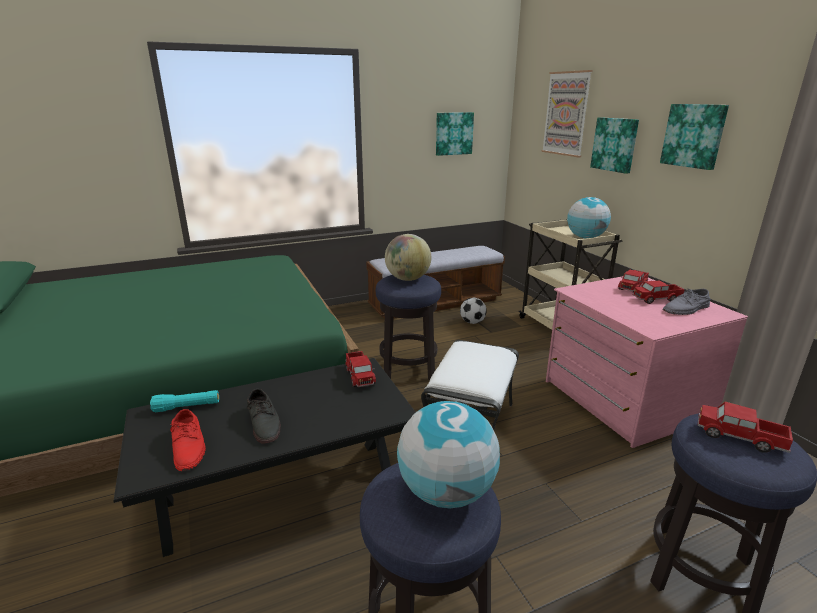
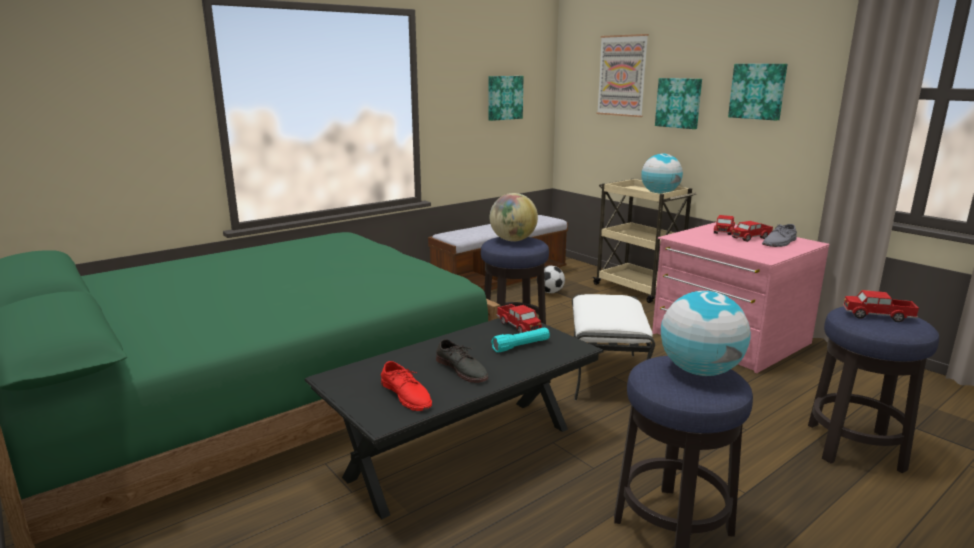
camera: 15 degrees left, 5 degrees down
(187, 407) = (369, 368): turquoise flashlight -> turquoise flashlight (521, 346)

